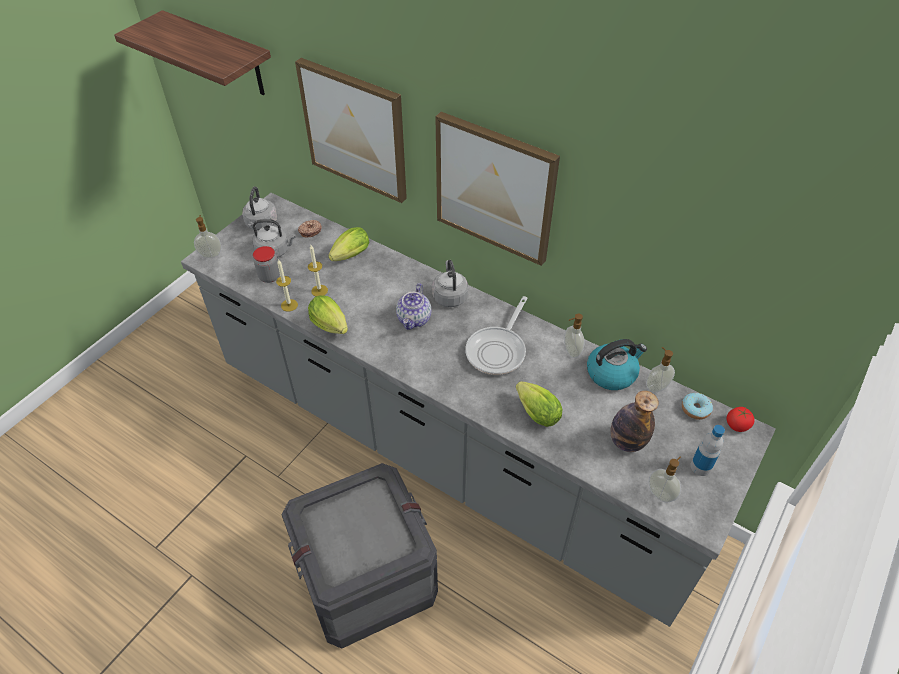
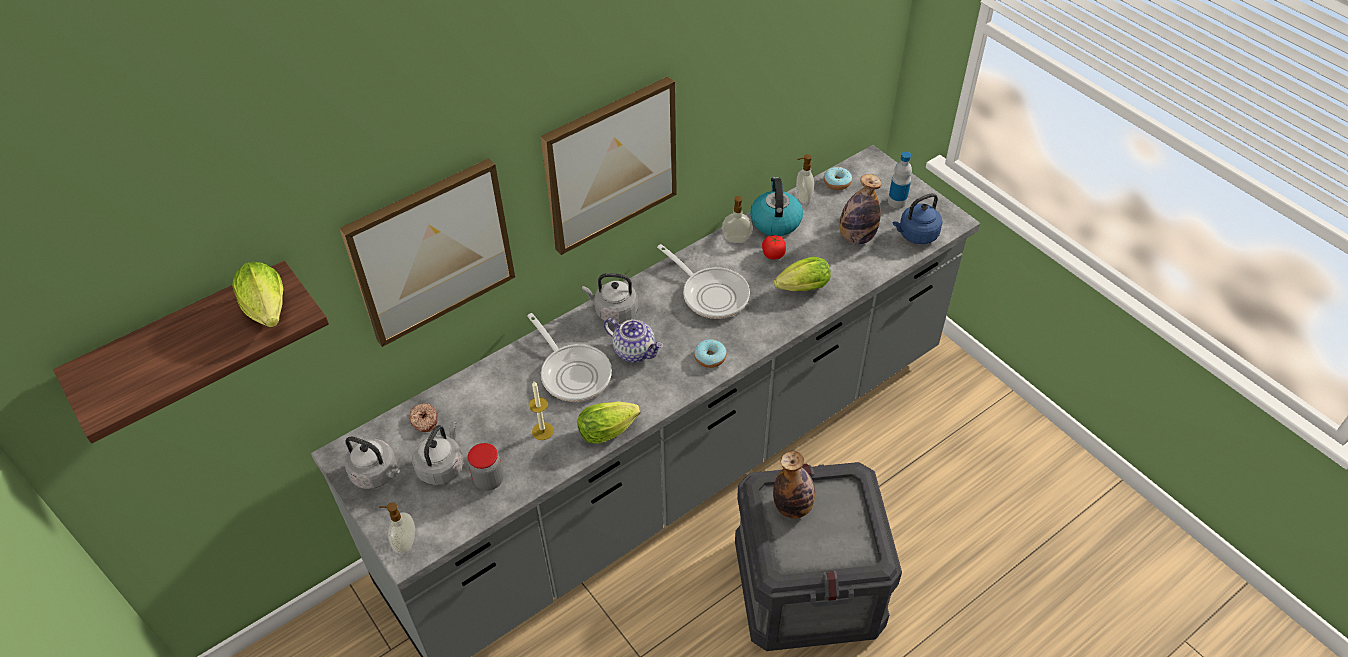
camera: 70 degrees left, 0 degrees up
(289, 305) = (552, 467): candle -> none
(349, 257) = (498, 389): lettuce -> lettuce (269, 313)
(369, 507) = (792, 507): none -> bottle
(379, 291) = (573, 372): none -> frying pan
(426, 367) = (710, 357): none -> donut
(661, 493) = (916, 235): soap dispenser -> blue kettle
(737, 425) = (862, 164): tomato -> tomato (773, 255)

